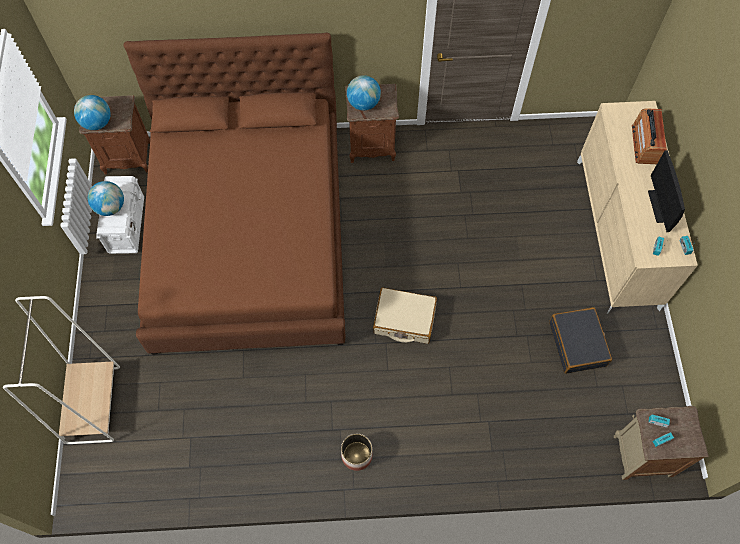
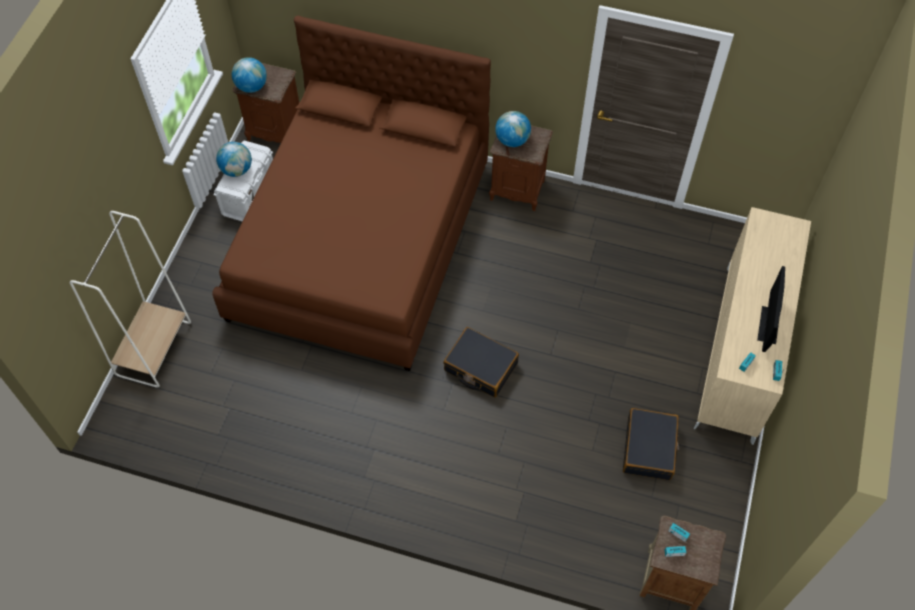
camera: 20 degrees right, 5 degrees down
(356, 456) = (379, 479): planter -> none
(404, 320) = (480, 367): beige suitcase -> black suitcase
(645, 144) = (780, 260): radio -> none

